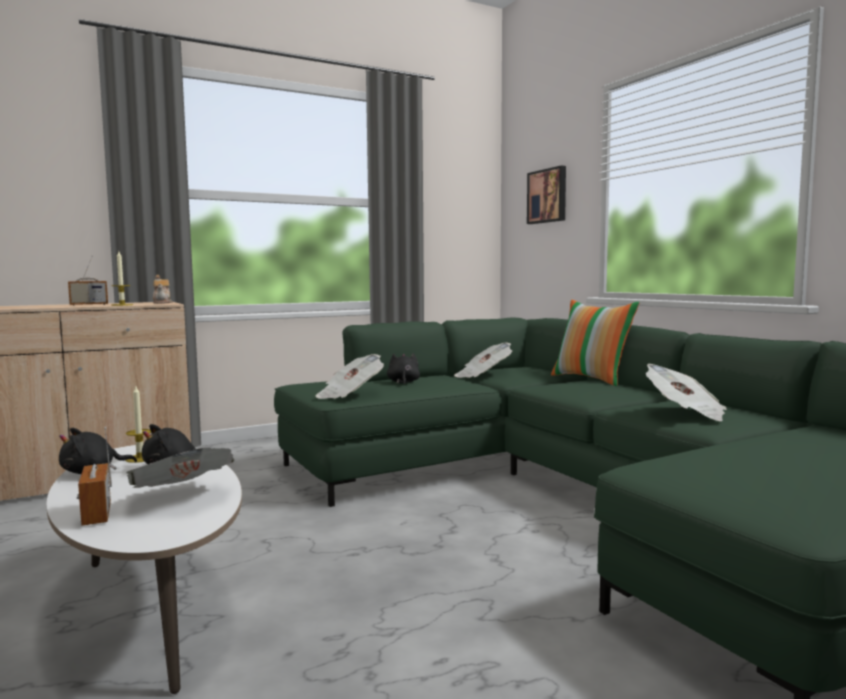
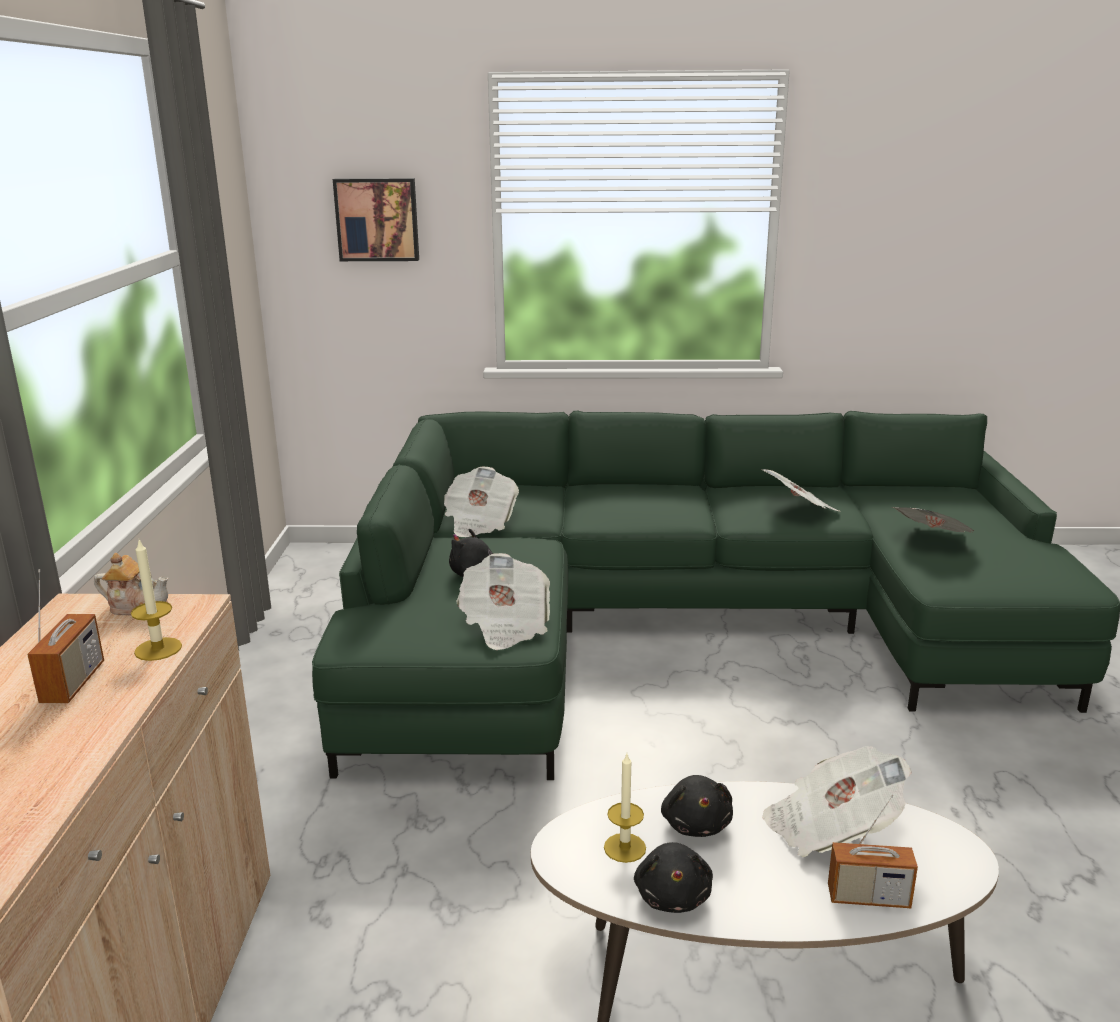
camera: 60 degrees left, 15 degrees up
(591, 379) = (591, 486): pillow -> none
(748, 456) = (932, 541): none -> newspaper

